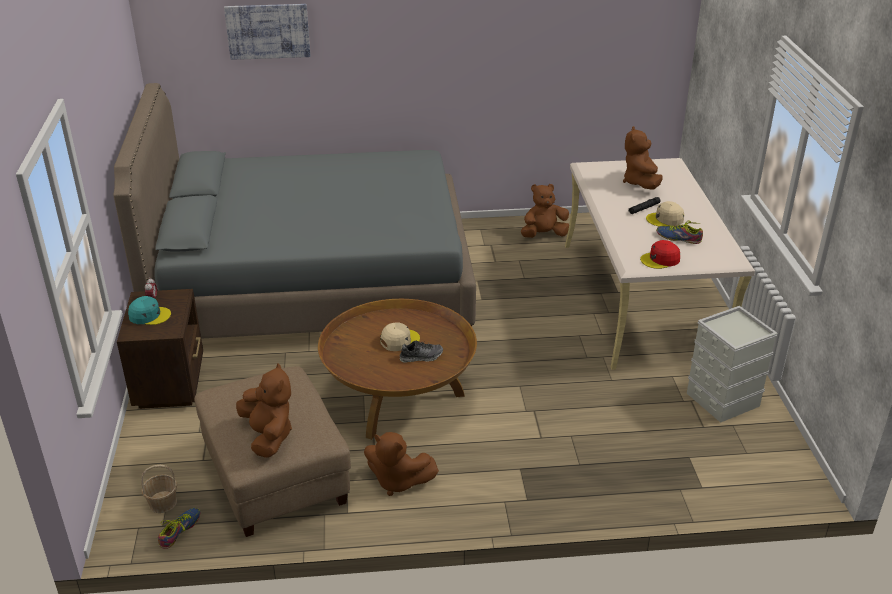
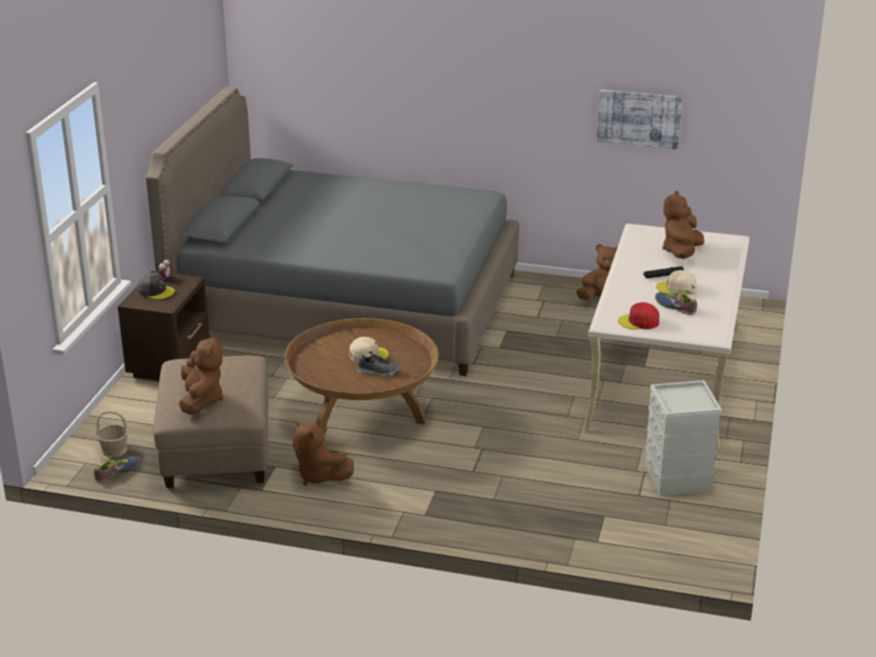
camera: 20 degrees right, 5 degrees down
(149, 315) = (155, 291): turquoise cap -> grey cap
(268, 31) = (346, 50): picture -> picture (639, 118)

